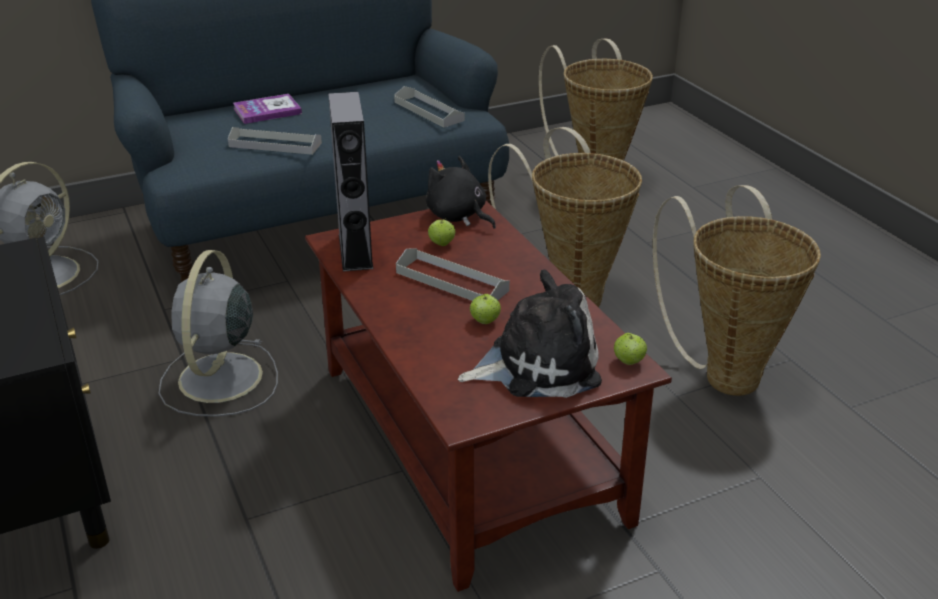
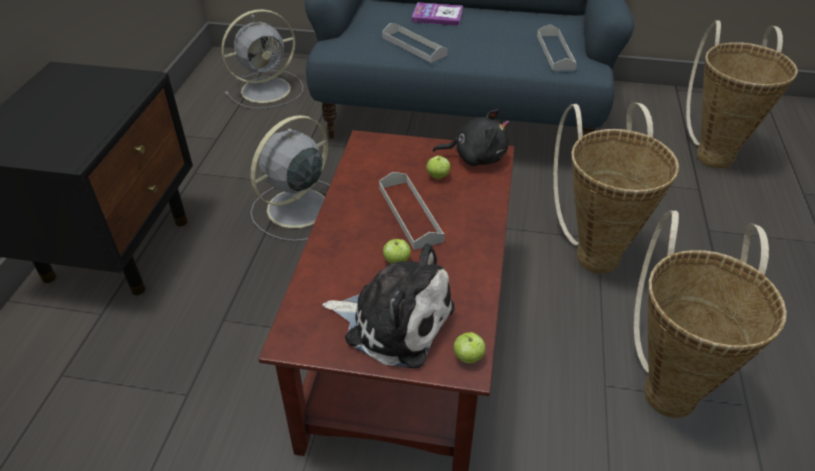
camera: 35 degrees right, 10 degrees up
(355, 251) = (371, 157): grey speaker -> none
(458, 216) = (476, 157): black plush toy -> black plush toy turned 105 degrees clockwise

